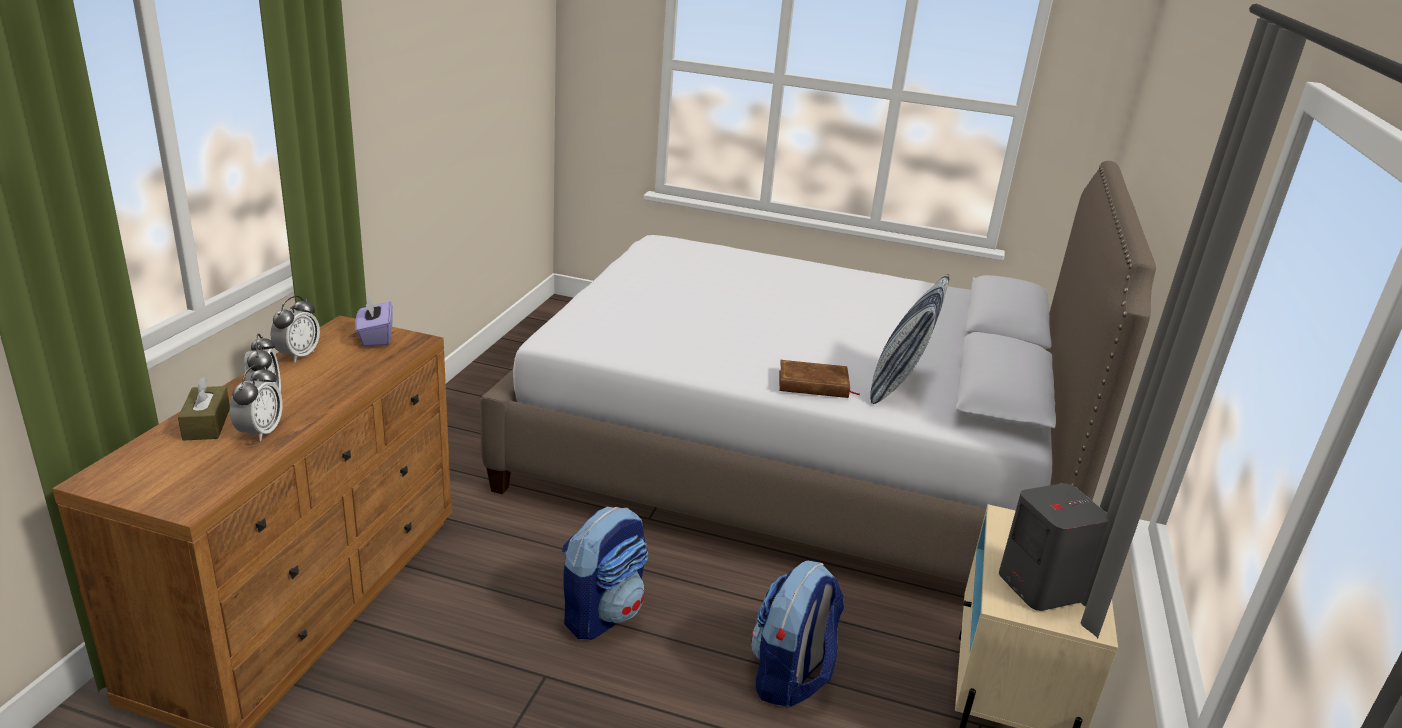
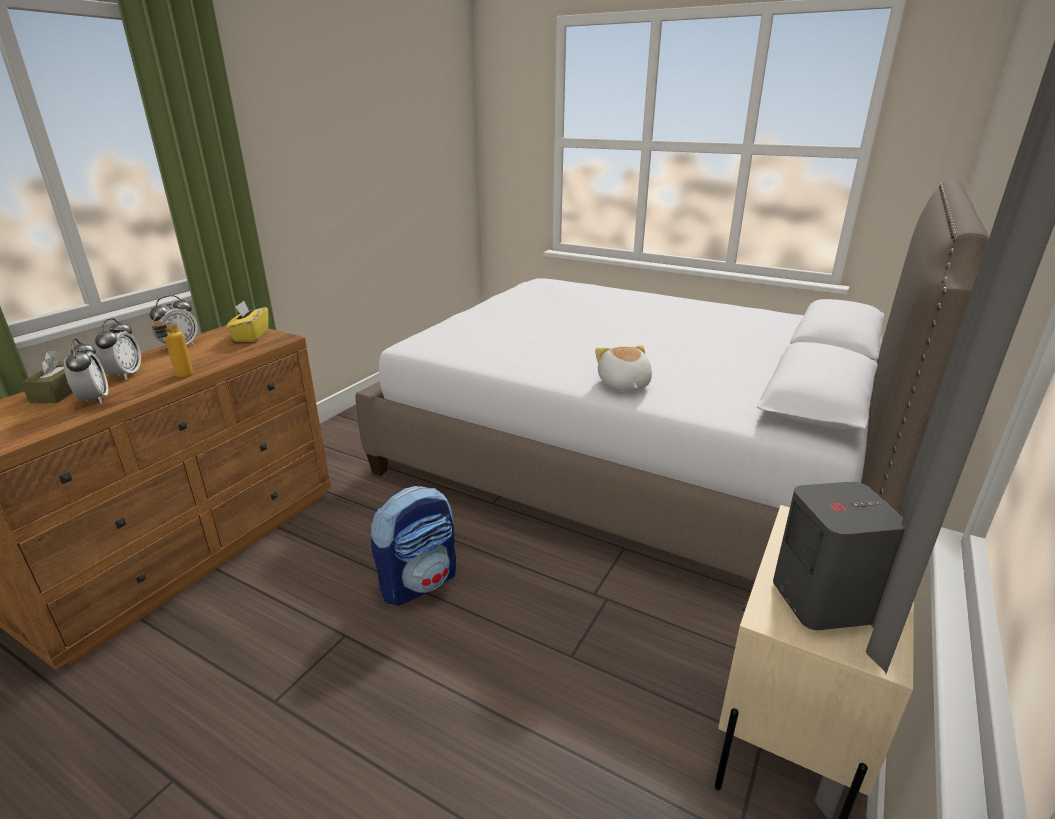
camera: 15 degrees right, 0 degrees up
(260, 432) = (94, 399): alarm clock -> alarm clock turned 45 degrees counterclockwise
(338, 399) = (180, 377): none -> bottle
(375, 338) = (251, 336): purple tissue box -> yellow tissue box
(790, 677) = (571, 663): backpack -> none
(813, 384) = (623, 384): brown book -> plush toy
(899, 385) = (709, 387): pillow -> none

